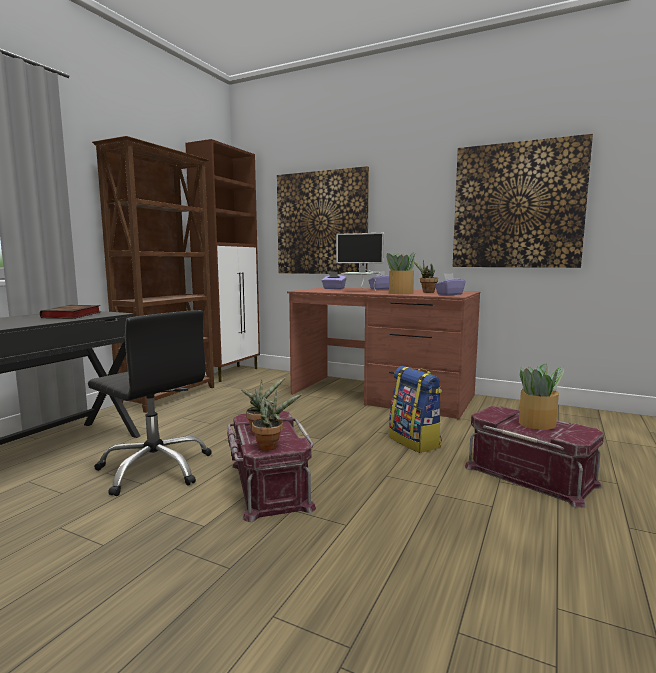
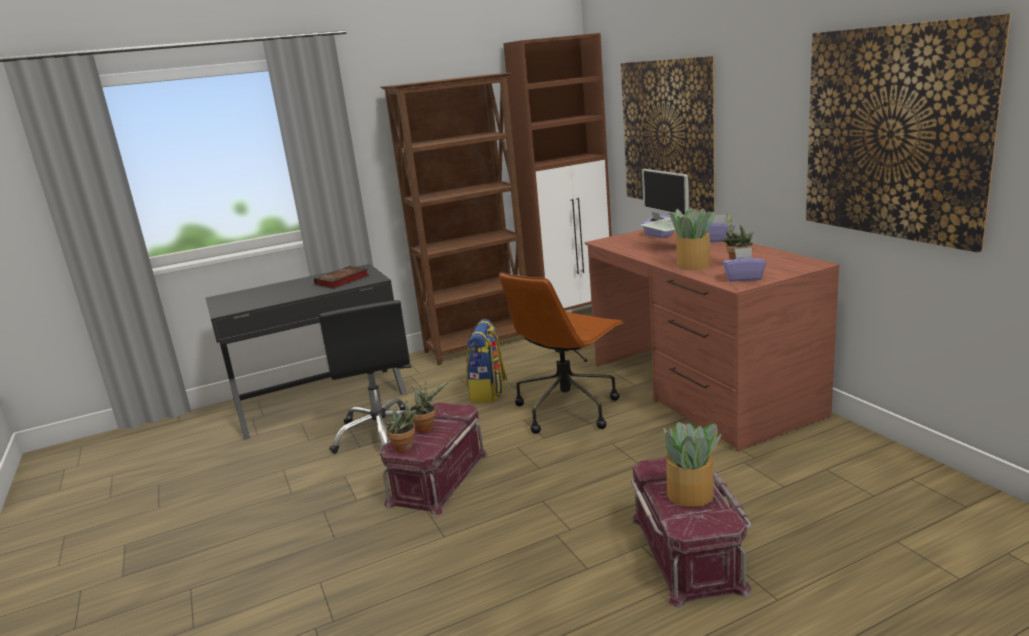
camera: 40 degrees right, 10 degrees up
(310, 419) = (567, 409): none -> brown office chair
(415, 442) = (632, 469): backpack -> backpack (488, 392)

